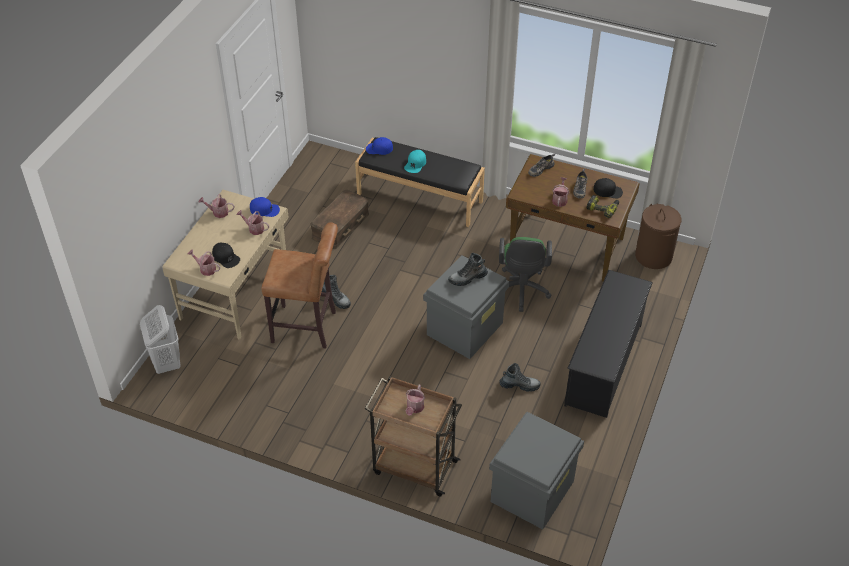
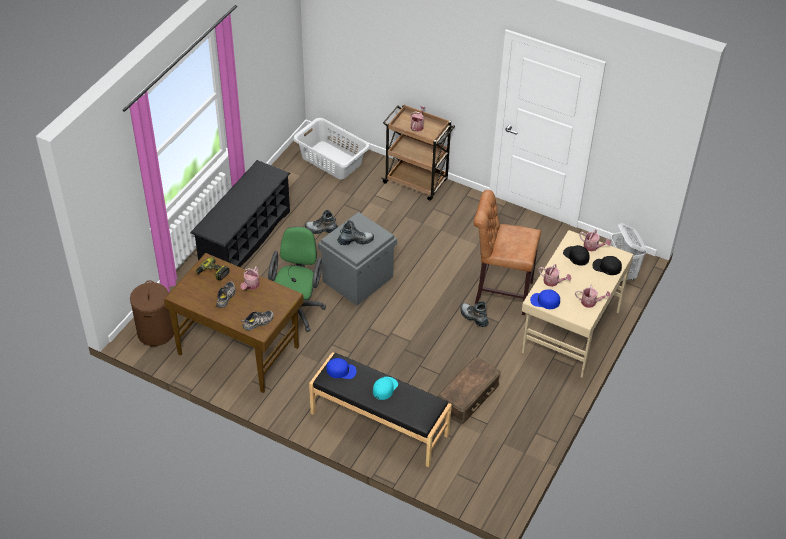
camera: 175 degrees left, 0 degrees up
(379, 149) = (423, 413): blue cap -> blue cap (341, 370)
(532, 490) = (331, 160): grey storage box -> grey laundry basket
(608, 191) = (199, 291): black cap -> black cap (606, 267)

